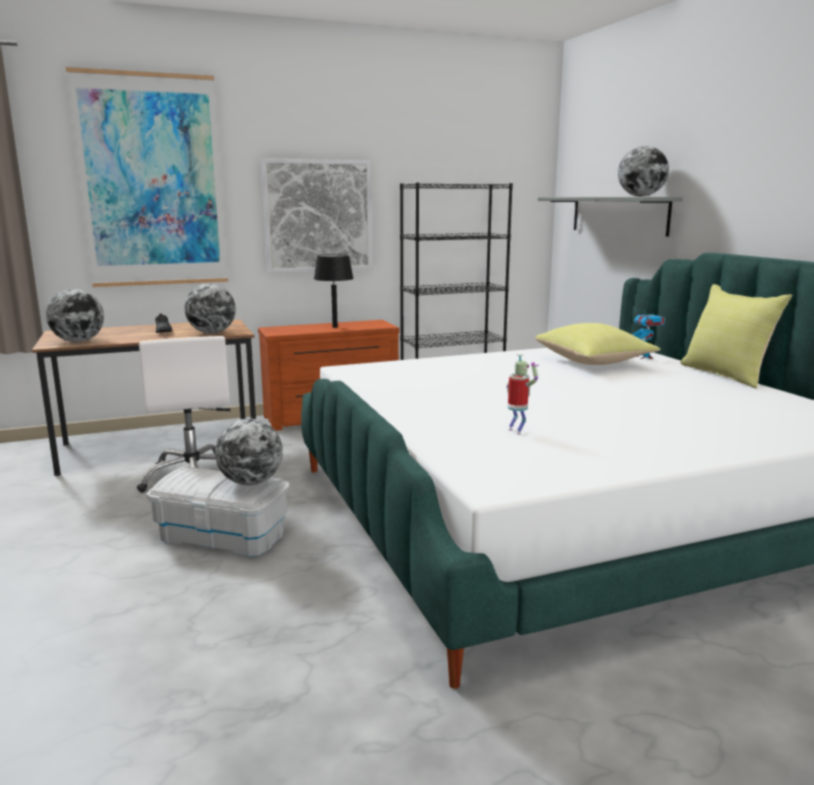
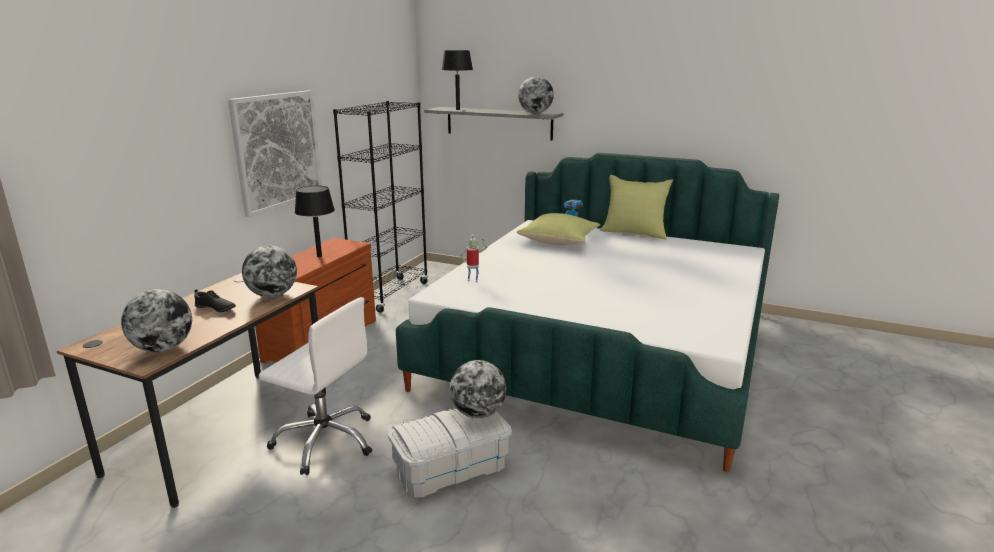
camera: 45 degrees left, 5 degrees up
(152, 182) = (131, 140): picture -> none
(517, 431) = (648, 307): toy robot -> toy robot (473, 280)
(571, 196) = (458, 109): none -> black table lamp

